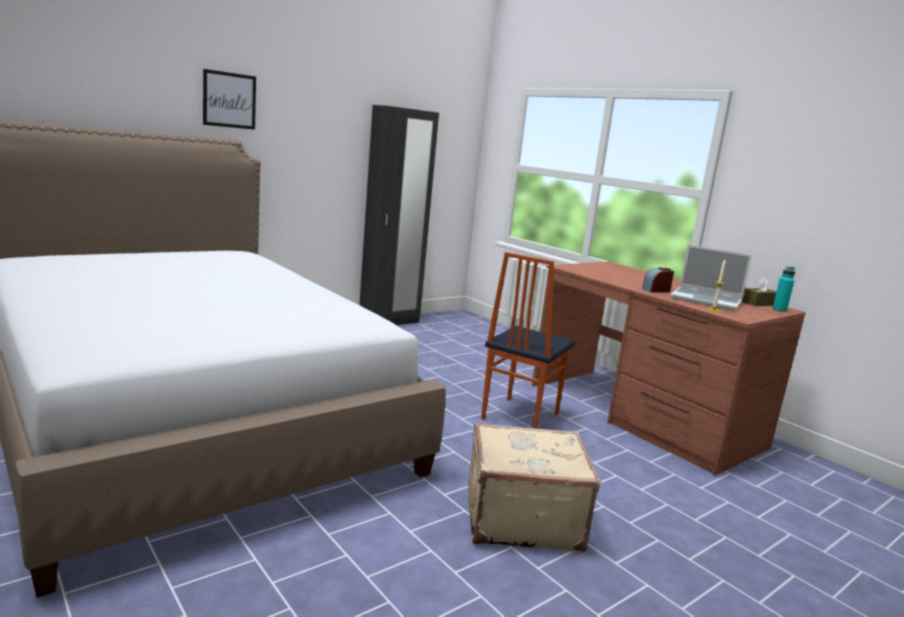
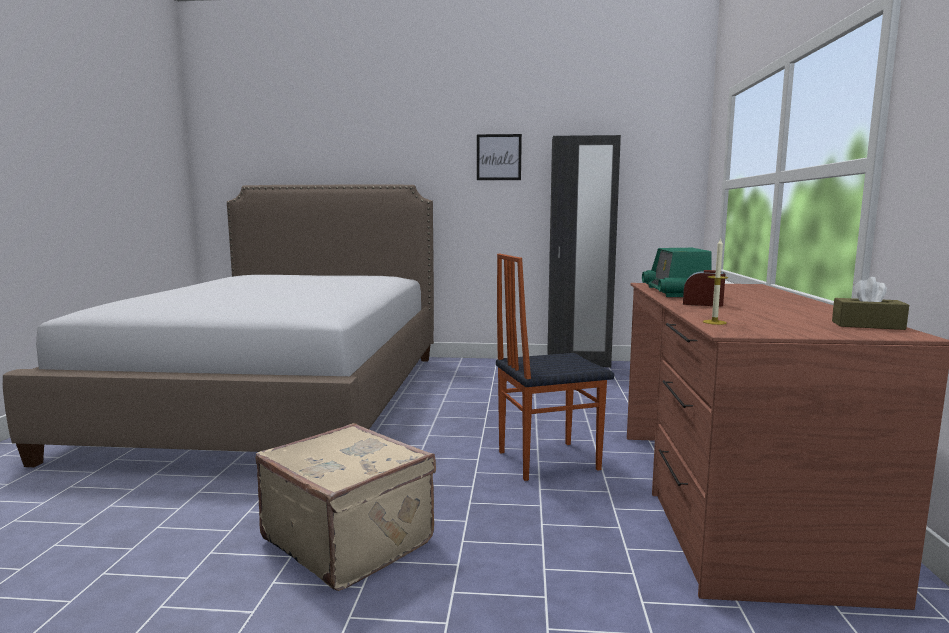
camera: 45 degrees right, 5 degrees down
(229, 100) = (411, 152): picture -> picture (499, 157)
(605, 276) = (675, 292): none -> radio
(706, 300) = (753, 316): laptop -> none
(779, 310) = (881, 333): turquoise bottle -> none

